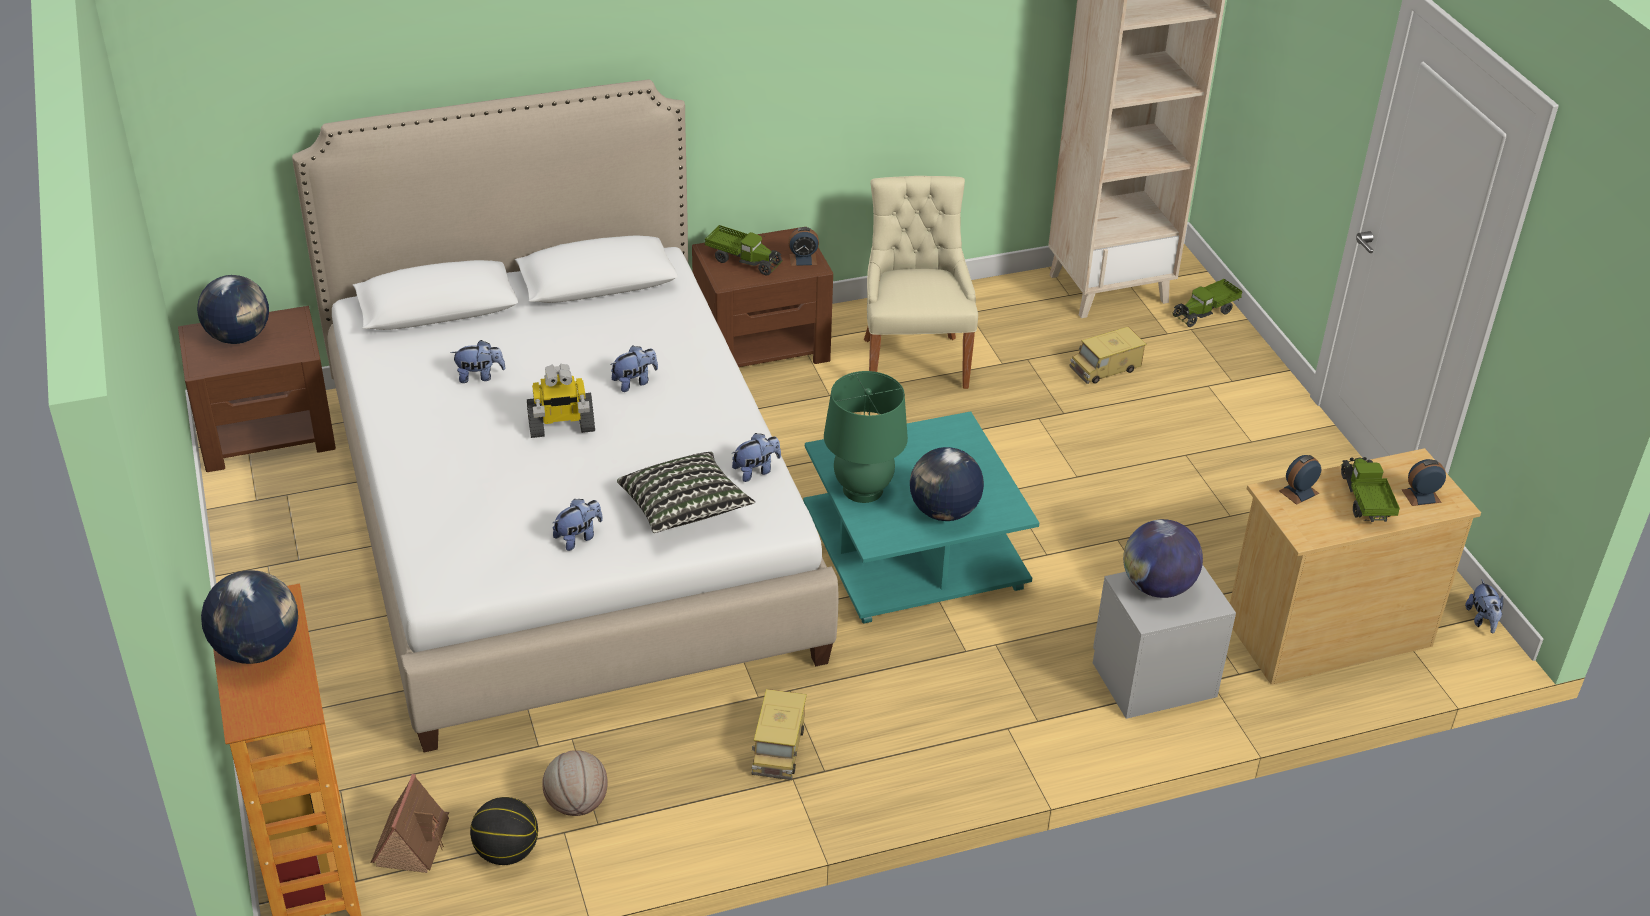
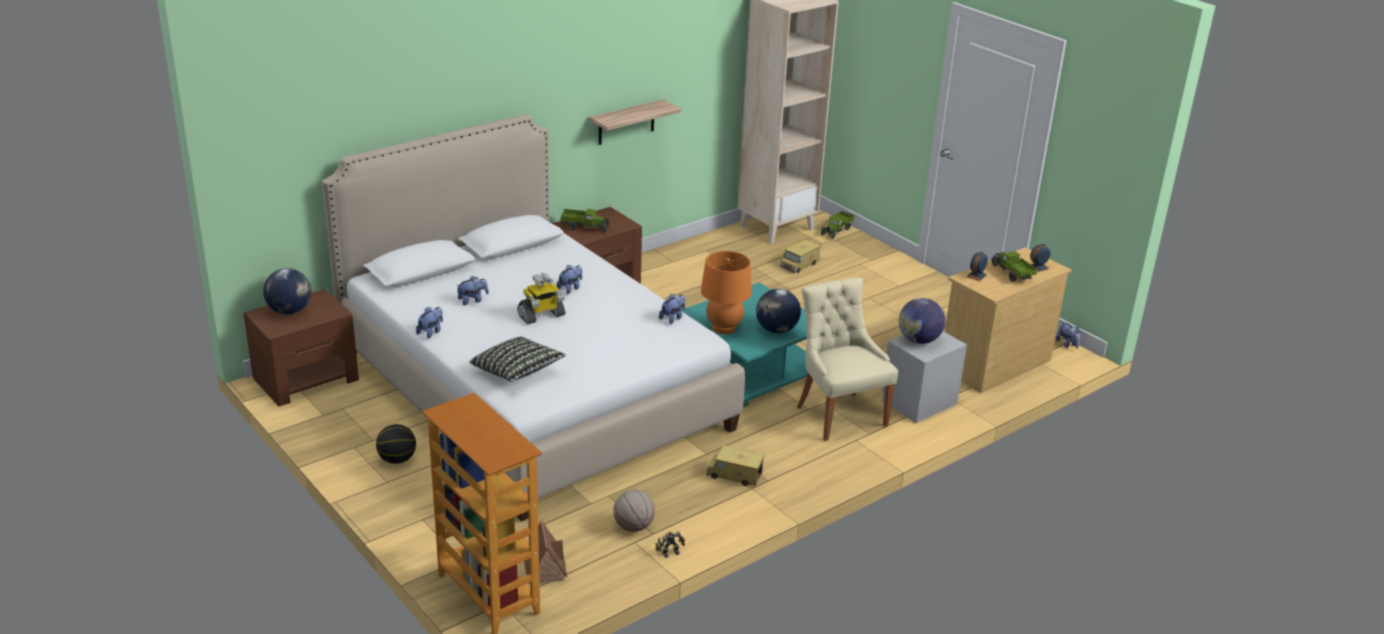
camera: 20 degrees left, 10 degrees down
(257, 649) = (472, 427): globe -> none
(506, 851) = (606, 559): basketball -> basketball (397, 459)
(578, 537) = (591, 366): plush toy -> plush toy (431, 332)
(604, 863) = (669, 552): none -> toy robot
(684, 509) = (644, 343): pillow -> pillow (517, 372)
(779, 748) = (734, 475): toy truck -> toy truck turned 120 degrees clockwise
(803, 259) = (620, 222): alarm clock -> none
(840, 100) = (626, 122): none -> shelf
(863, 489) = (724, 327): green table lamp -> orange table lamp
(913, 360) = (689, 278): beige chair -> beige chair (839, 414)

